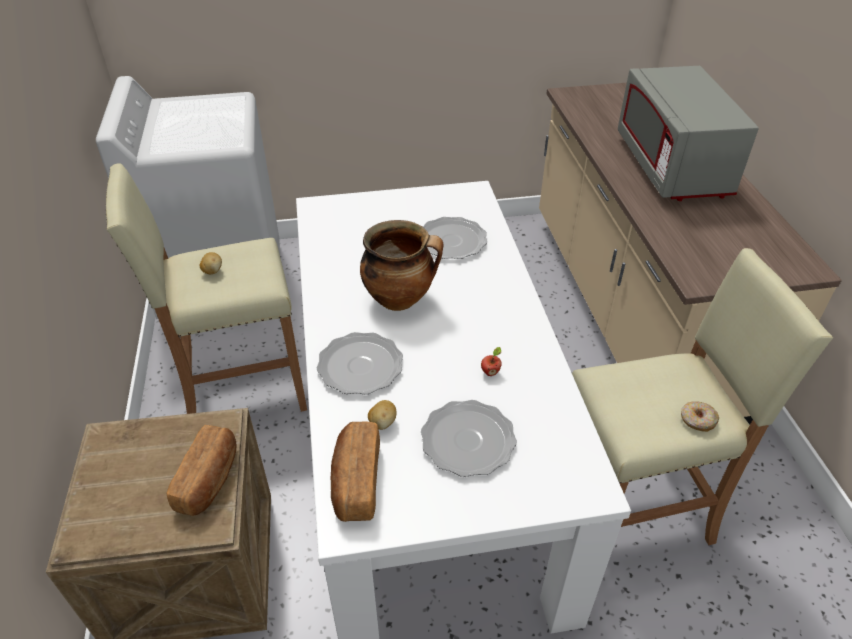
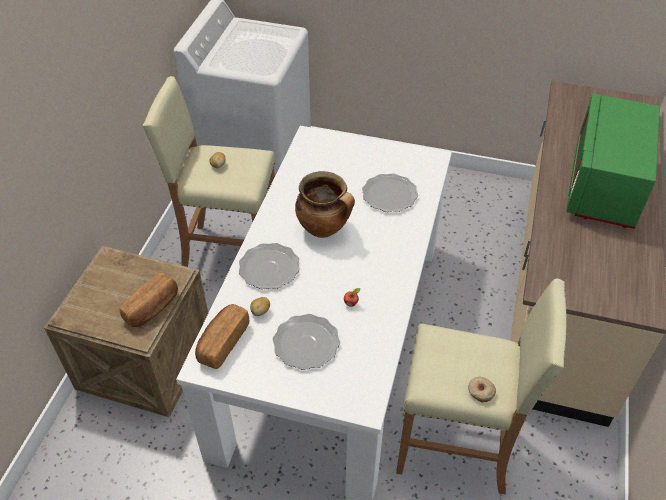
camera: 25 degrees right, 5 degrees up
(671, 167) = (602, 186): grey microwave -> green microwave

